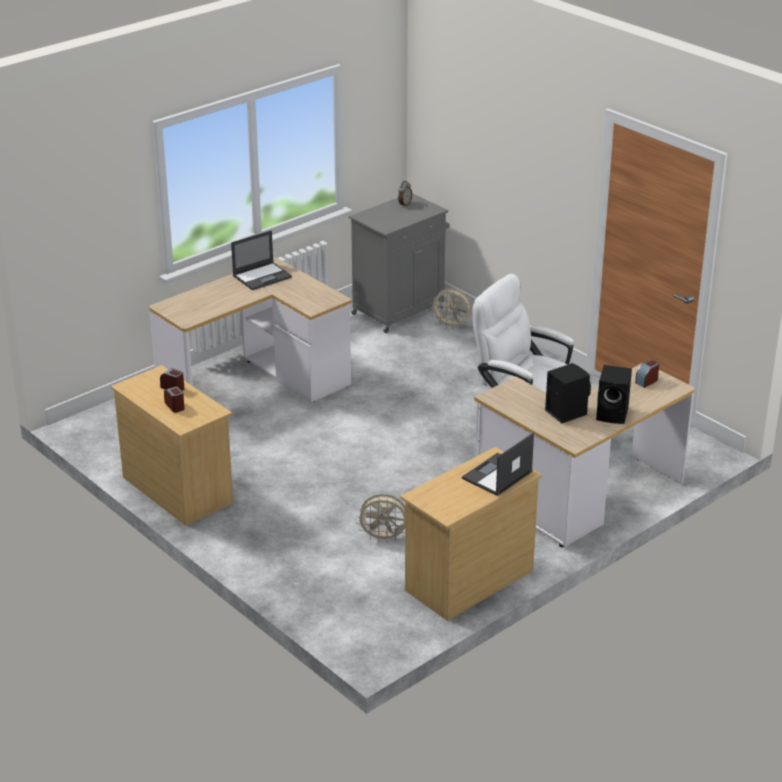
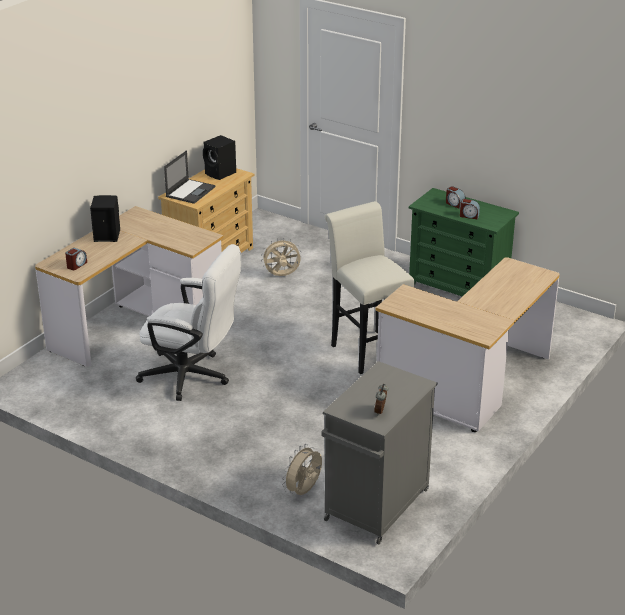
camera: 165 degrees right, 0 degrees up
(177, 489) = (458, 285): beige dresser -> green dresser
(262, 276) = (482, 319): laptop -> none
(333, 431) = (366, 349): none -> white stool
(452, 326) = (304, 492): beige fan -> beige fan turned 60 degrees counterclockwise
(565, 412) = (145, 232): black speaker -> black speaker (221, 173)

